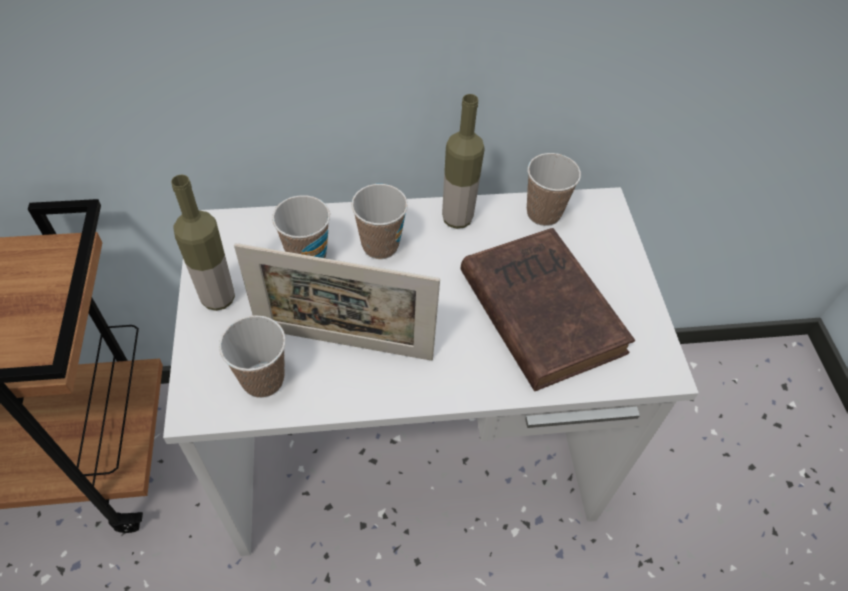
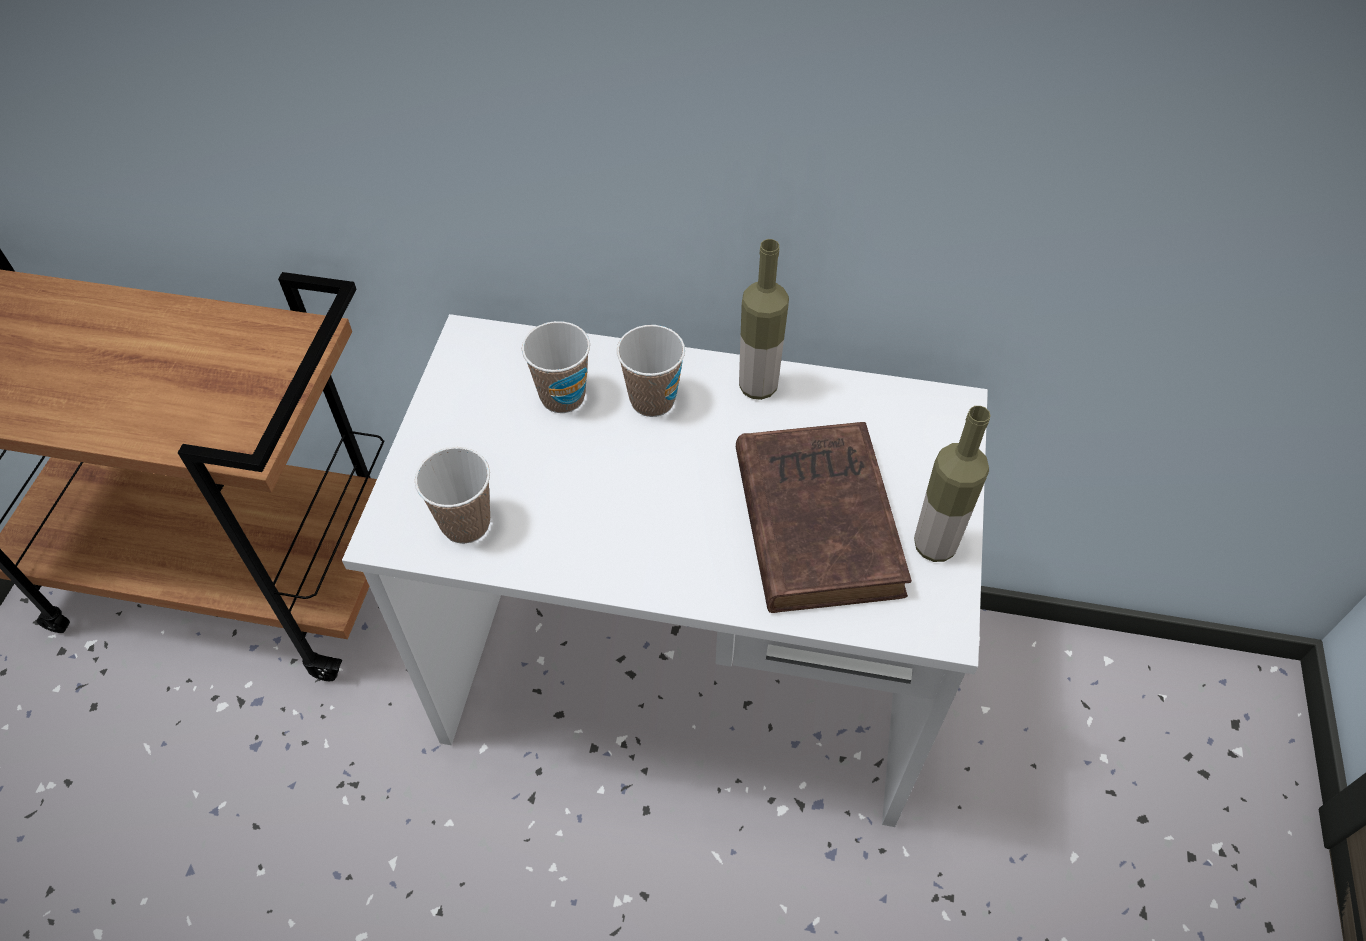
camera: 20 degrees right, 0 degrees up
(218, 298) = (448, 422): bottle -> bottle (934, 546)
(343, 343) = (568, 504): picture frame -> none
(543, 213) = (870, 402): cup -> none

